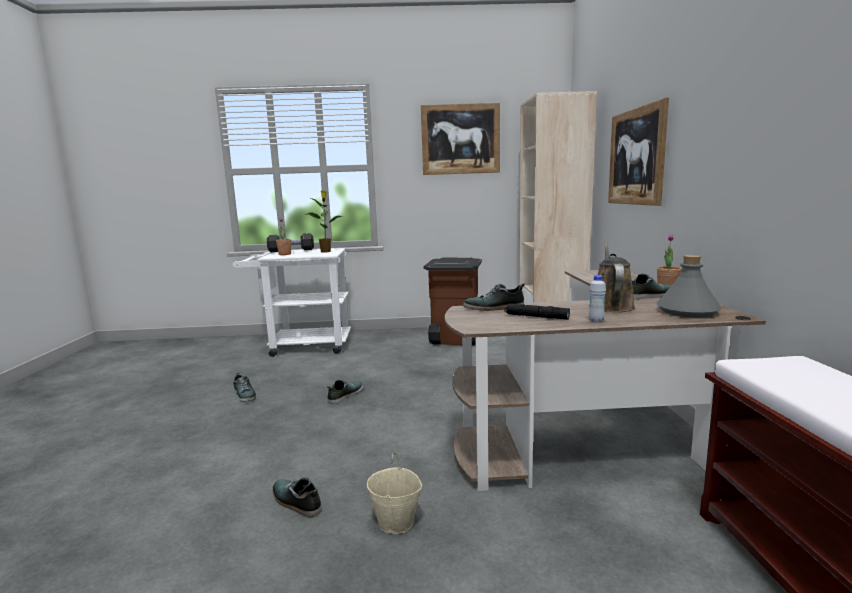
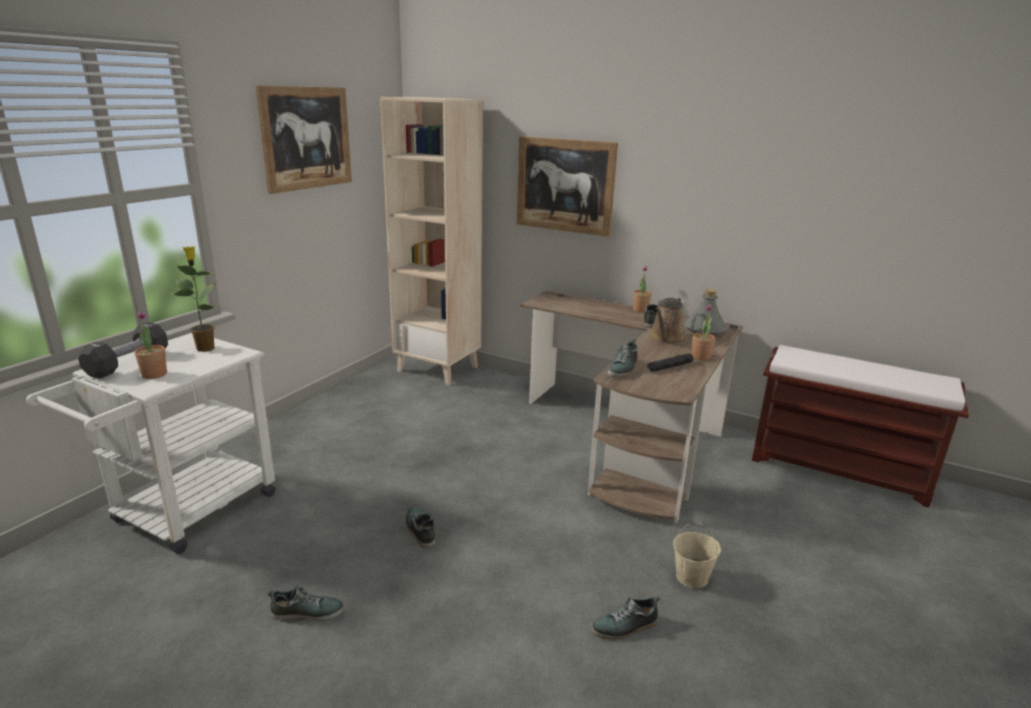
camera: 60 degrees left, 10 degrees up
(454, 340) = (364, 412): brown trash can -> none
(596, 321) = (700, 357): white bottle -> potted plant
(610, 306) = (666, 339): brown watering can -> brown watering can turned 105 degrees counterclockwise

